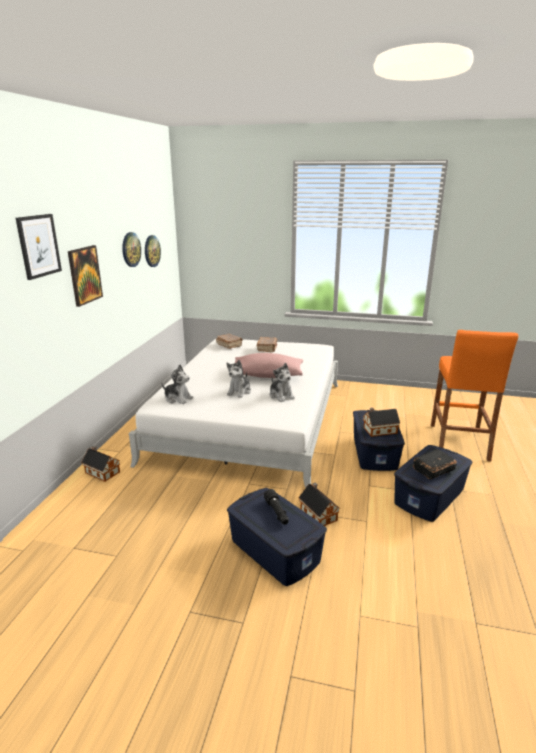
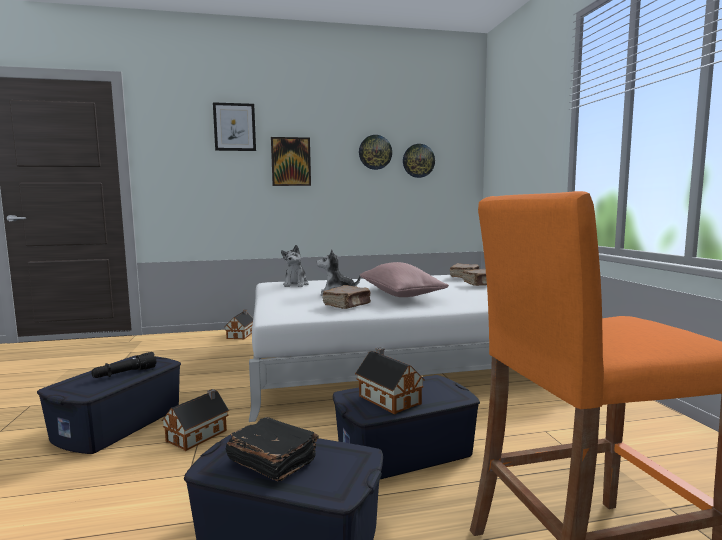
camera: 65 degrees right, 15 degrees down
(281, 396) = (347, 305): plush toy -> brown book

